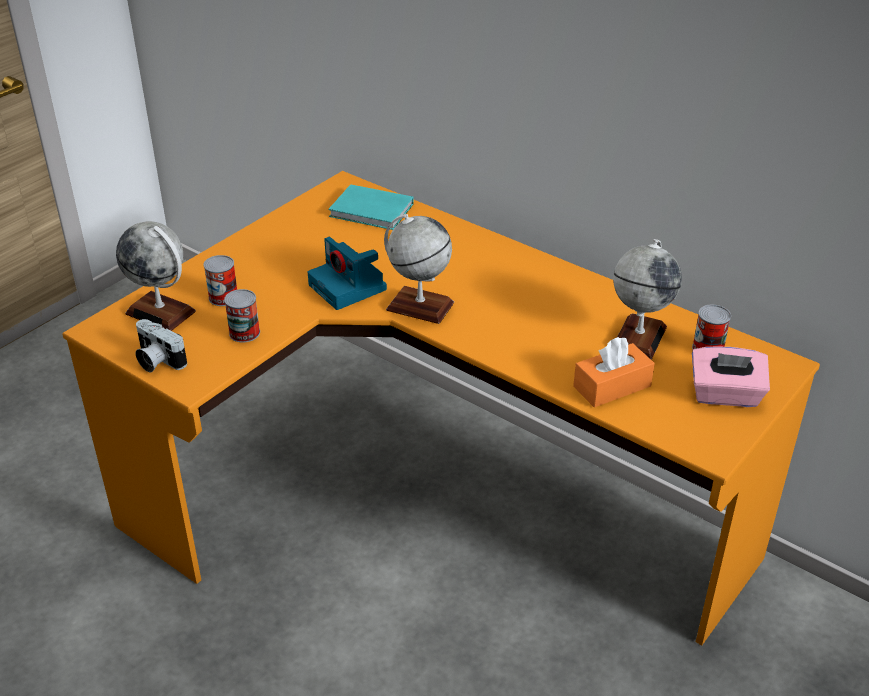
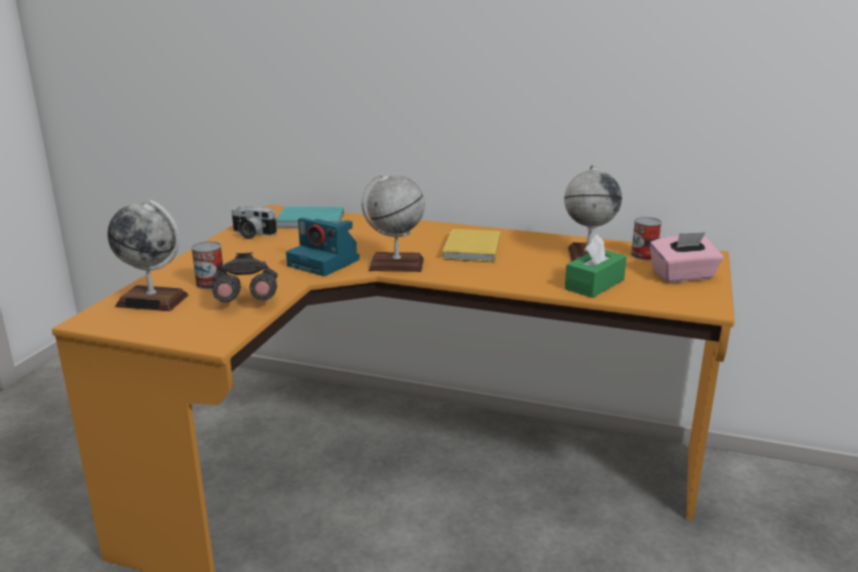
camera: 20 degrees left, 15 degrees down
(157, 360) = (168, 331): camera -> camera (251, 234)
(244, 333) = (247, 301): can -> grey binoculars
(515, 297) = (470, 249): none -> yellow book
(612, 386) = (594, 284): orange tissue box -> green tissue box

